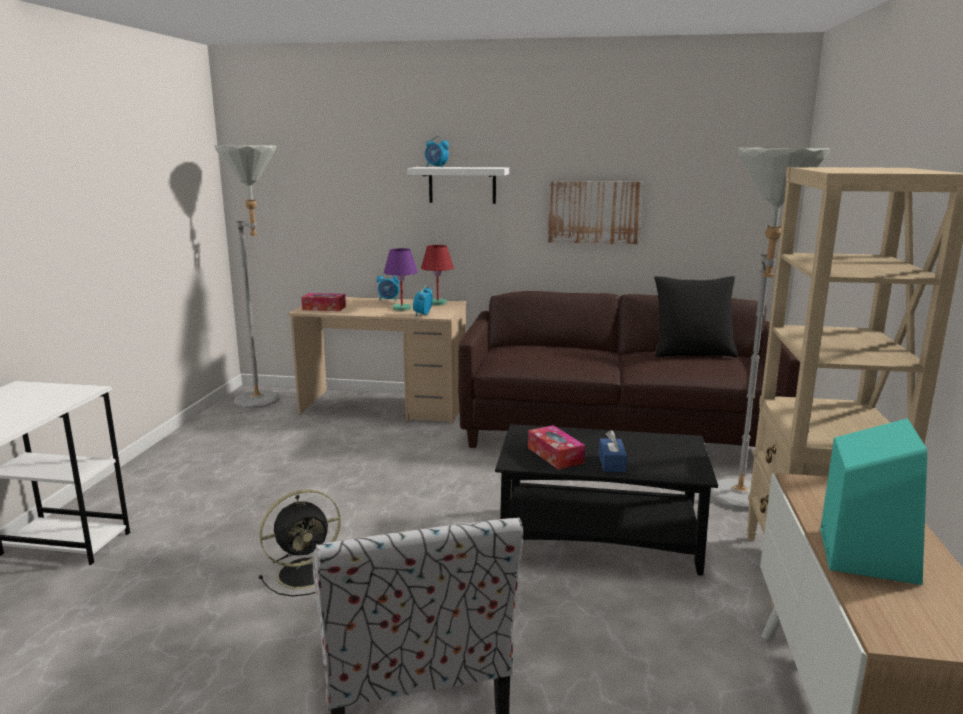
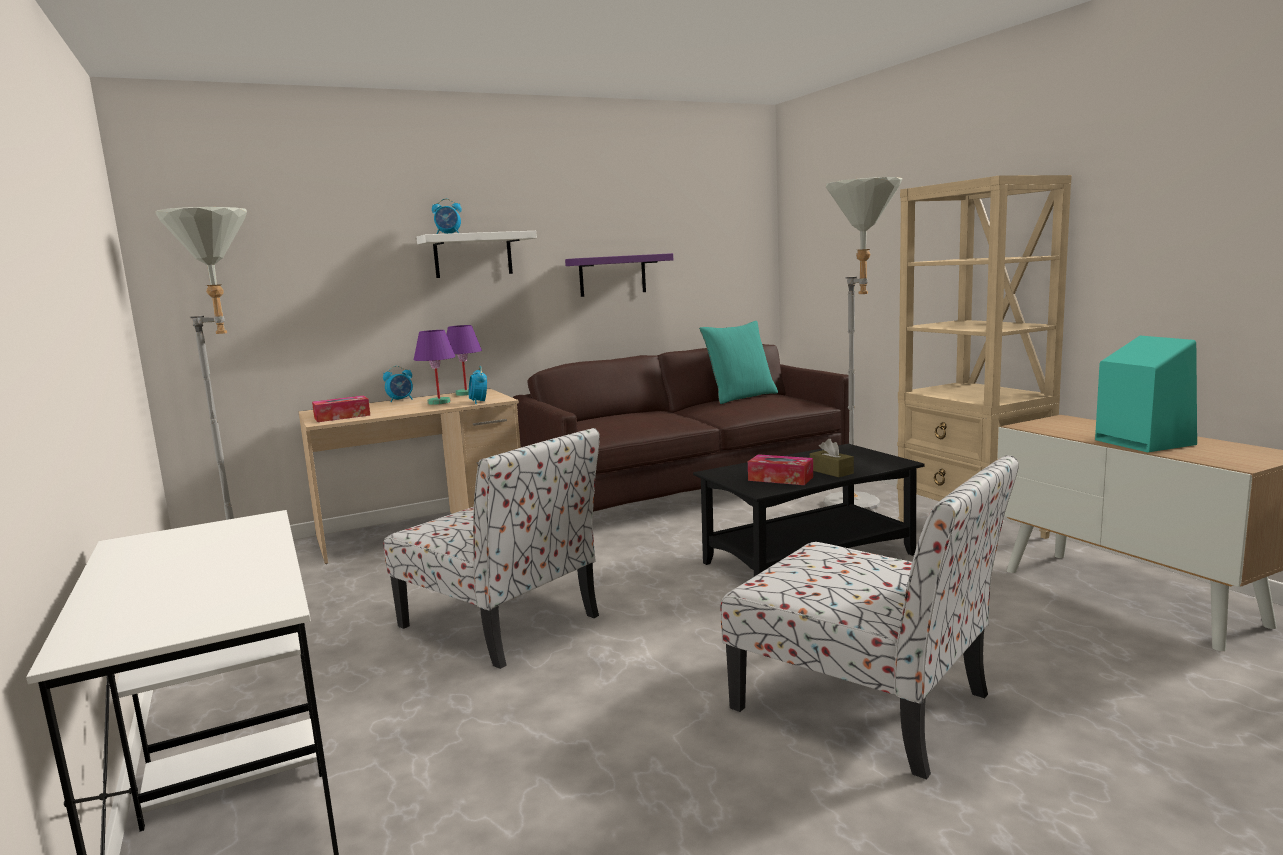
camera: 35 degrees left, 5 degrees down
(307, 572) = (610, 673): black fan -> none
(314, 502) = (502, 623): none -> chair
(438, 303) = (466, 393): red table lamp -> purple table lamp
(594, 212) = (612, 275): picture -> purple shelf
(612, 463) = (831, 471): blue tissue box -> brown tissue box
(692, 353) = (740, 397): black pillow -> turquoise pillow

